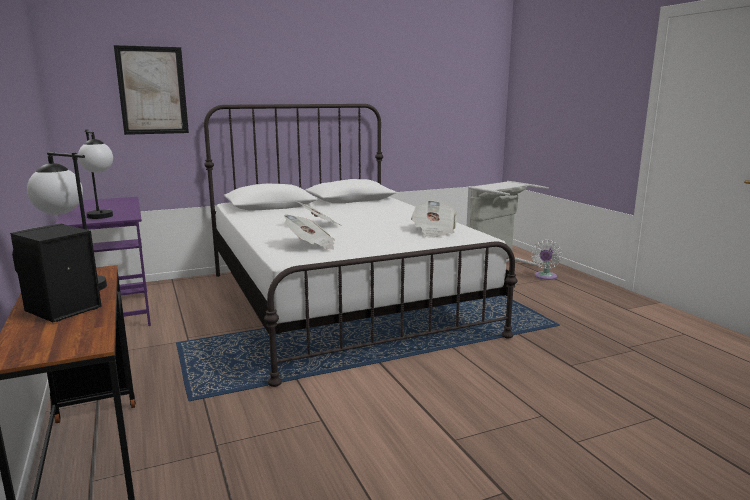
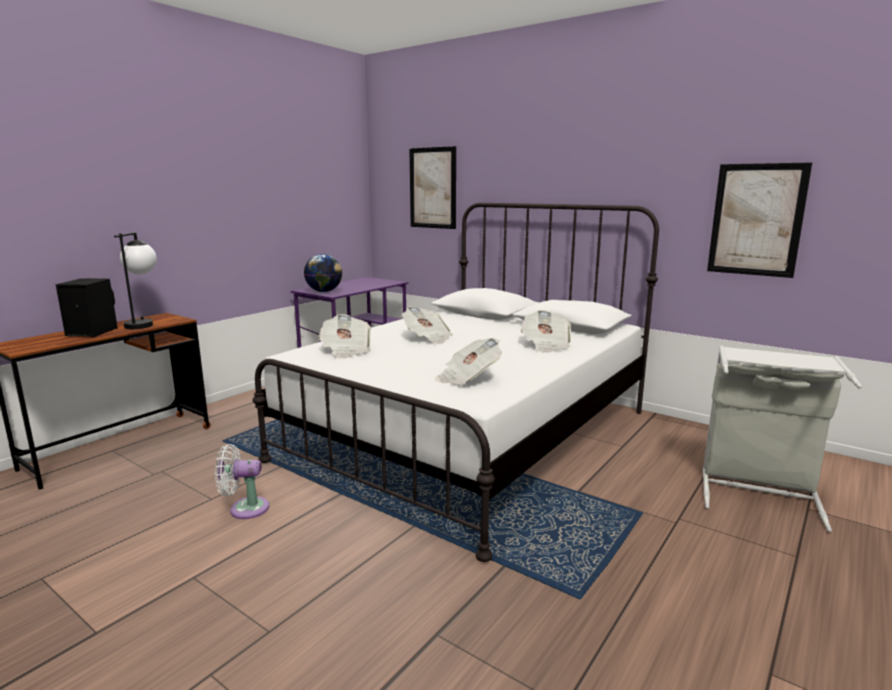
camera: 60 degrees right, 0 degrees up
(102, 218) = (324, 291): table lamp -> globe
(388, 210) = (545, 345): none -> newspaper
(429, 111) = (756, 220): none -> picture
(545, 277) = (785, 546): white fan -> white fan (245, 508)

